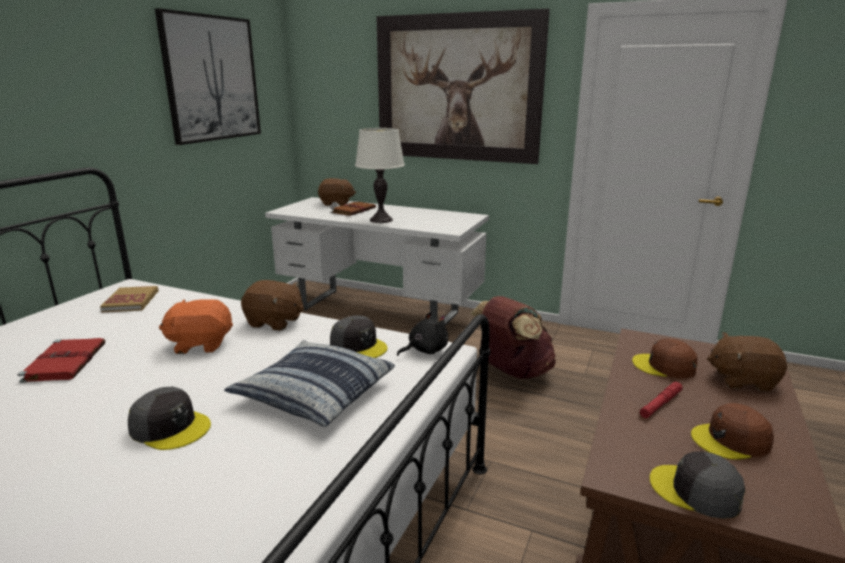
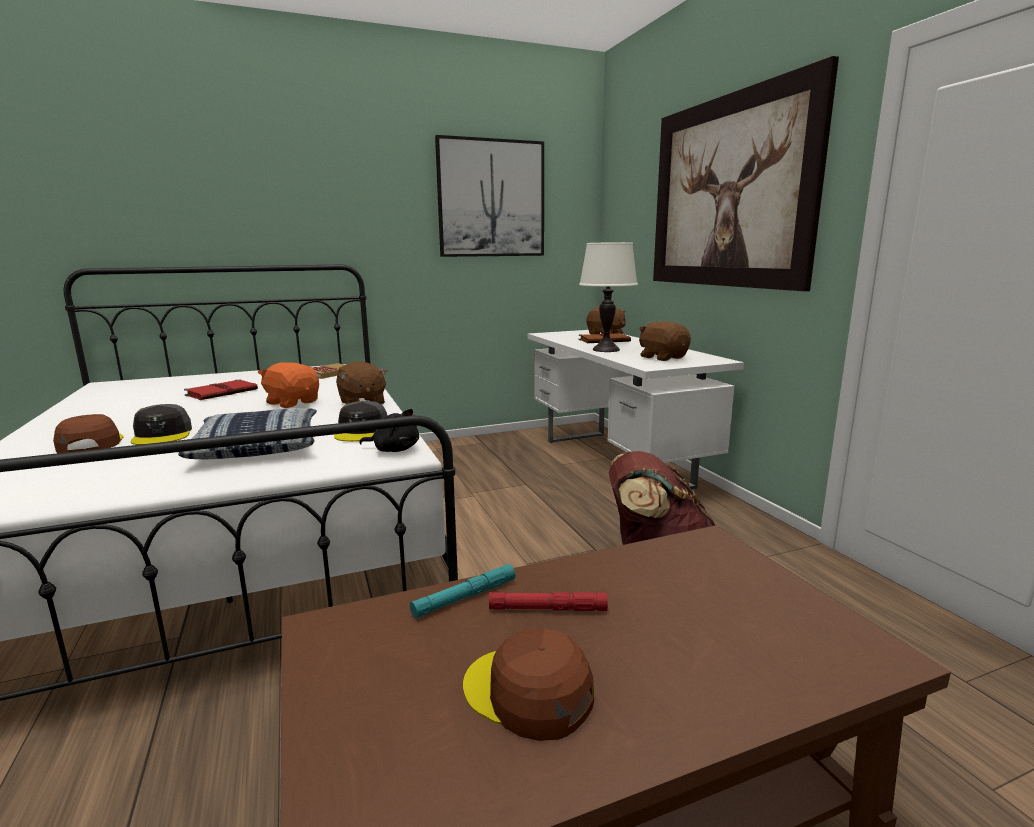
camera: 45 degrees right, 5 degrees down
(624, 420) = (465, 597): none -> turquoise flashlight
(664, 366) = (664, 581): brown cap -> brown cap (90, 444)
(696, 491) = (345, 698): grey cap -> none
(742, 380) = (752, 654): brown plush toy -> brown plush toy (662, 357)

